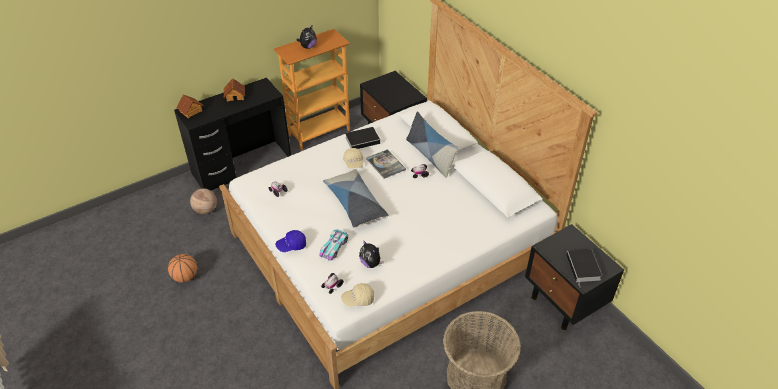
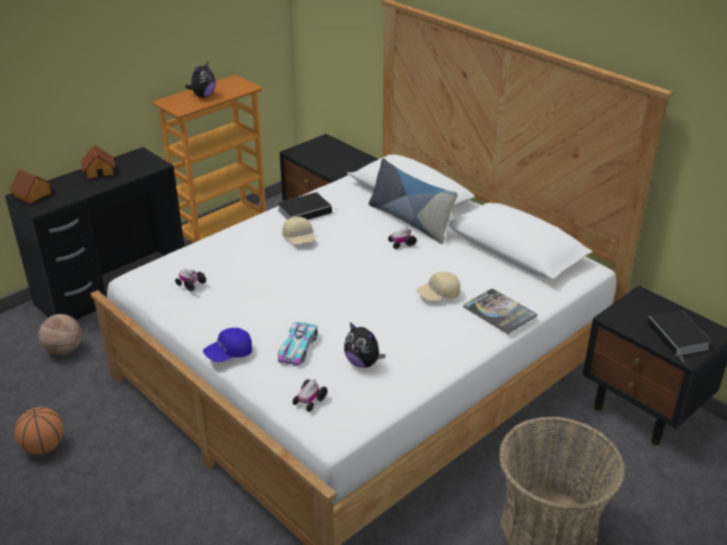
camera: 10 degrees left, 10 degrees down
(355, 204) = (315, 288): pillow -> none
(358, 299) = (357, 414): beige cap -> beige cap (438, 295)
(385, 164) = (348, 236): book -> book (499, 312)

